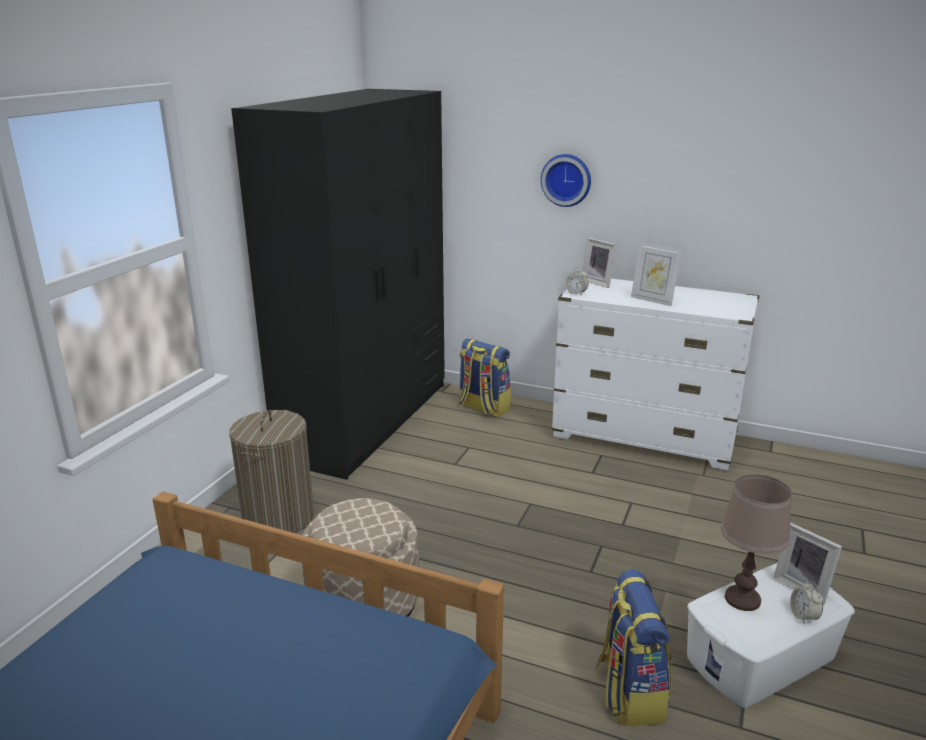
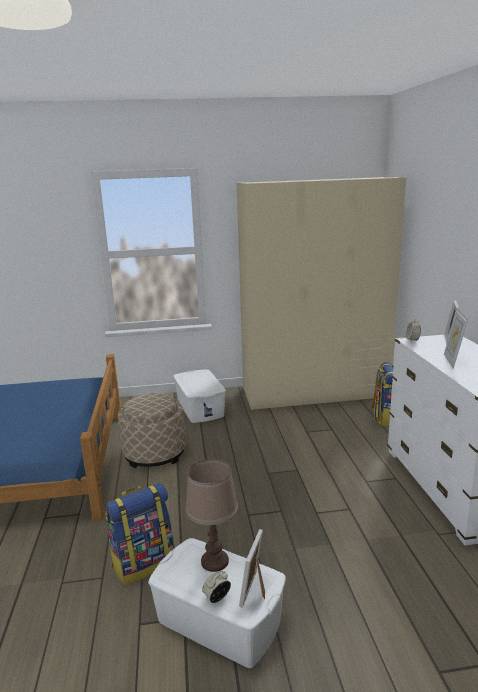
camera: 60 degrees right, 5 degrees down
(278, 517) = (200, 408): laundry basket -> white storage box
(367, 420) = (315, 392): black wardrobe -> beige wardrobe
(566, 179) = (459, 250): wall clock -> none

